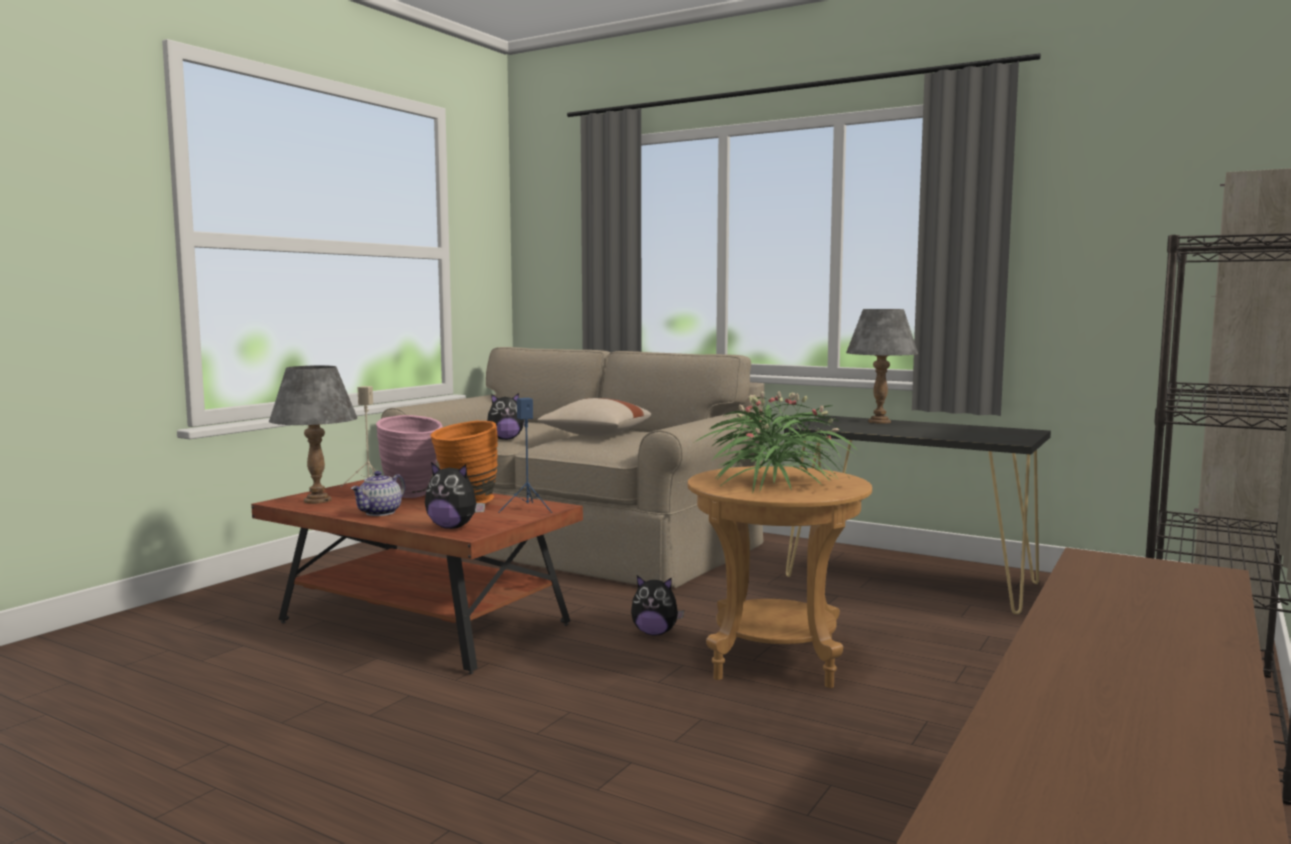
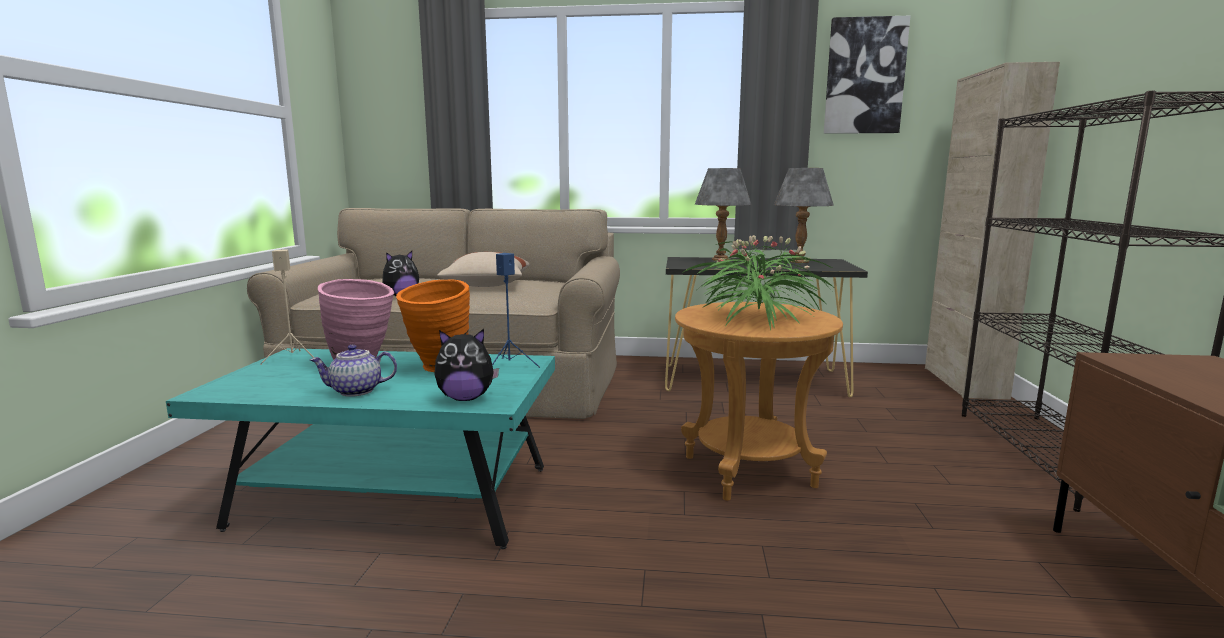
camera: 25 degrees left, 5 degrees up
(318, 500) = (255, 385): grey table lamp -> grey table lamp (799, 261)
(380, 513) = (355, 391): teapot -> teapot turned 75 degrees clockwise
(422, 624) = (394, 498): brown coffee table -> turquoise coffee table
(655, 633) = (626, 463): plush toy -> none
(1094, 188) = (864, 76): none -> picture

